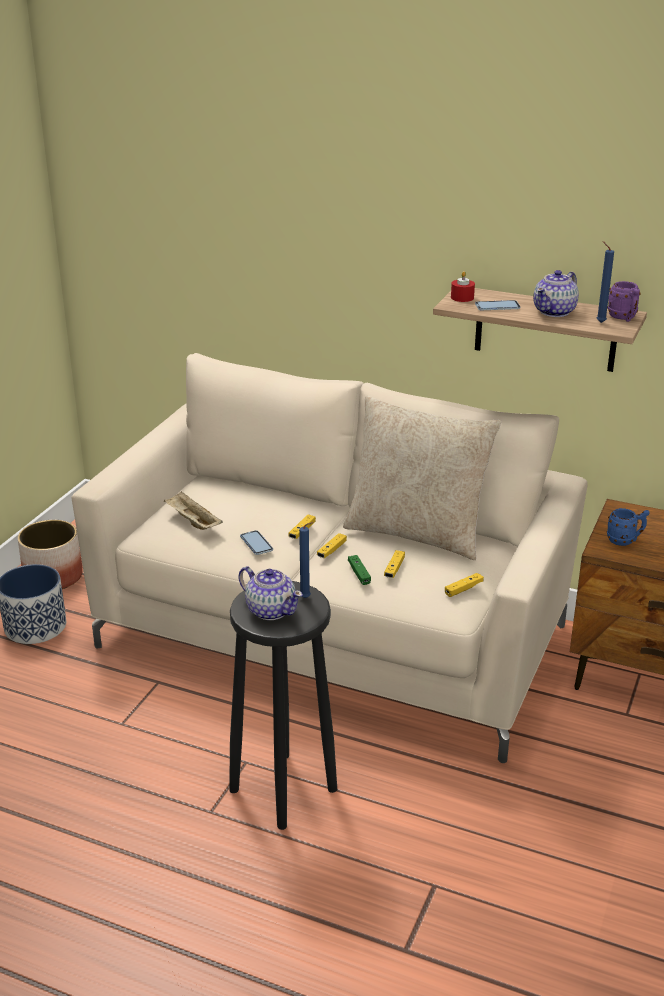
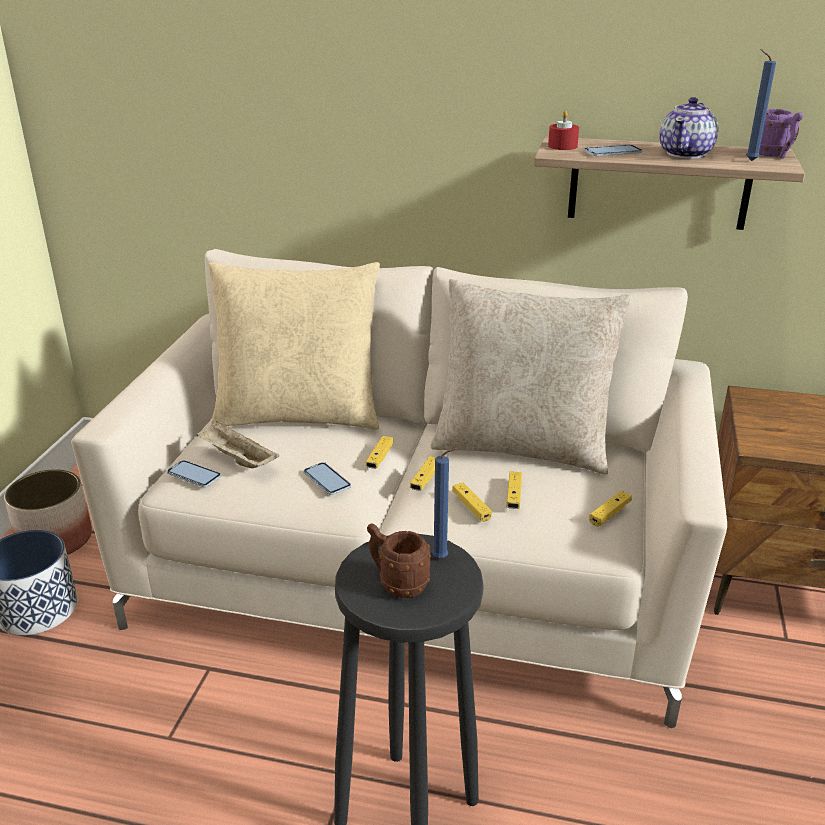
camera: 10 degrees left, 0 degrees up
(158, 531) = (194, 475): none -> phone
(248, 492) = (299, 414): none -> beige pillow
(270, 610) = (397, 583): teapot -> brown mug
(359, 573) = (471, 507): green game controller -> yellow game controller
(625, 540) = (778, 433): blue mug -> none

